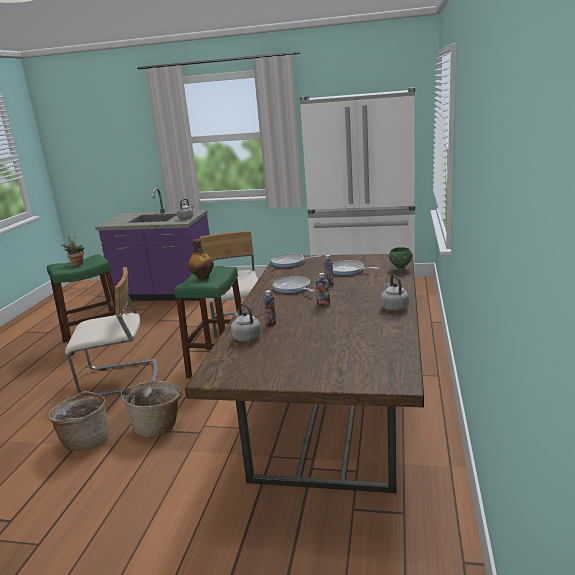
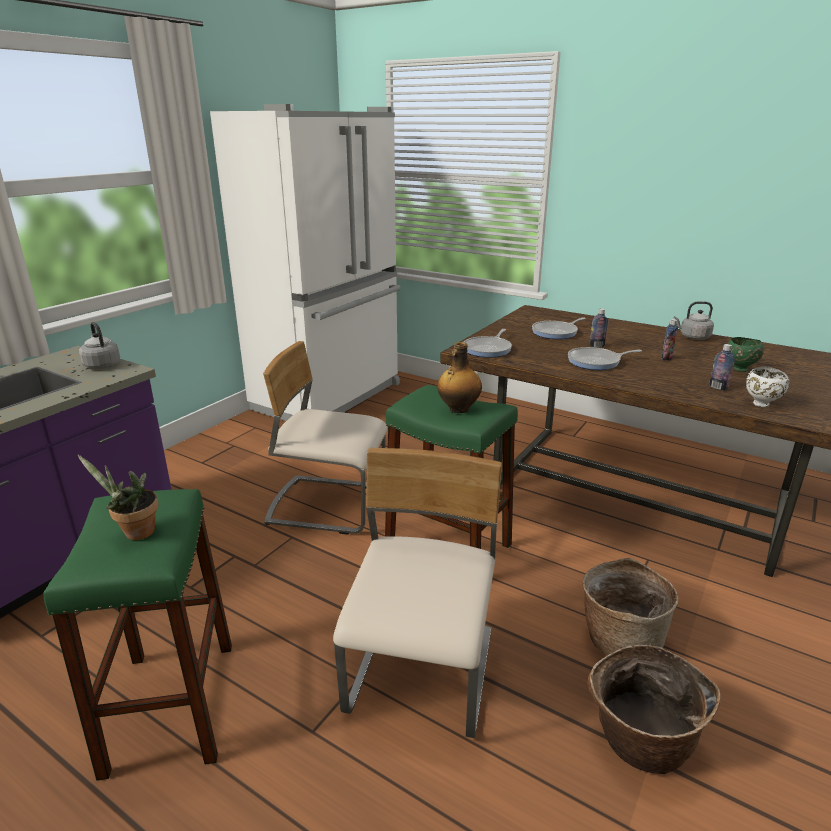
camera: 70 degrees left, 5 degrees up
(246, 337) = (761, 404): grey kettle -> white bowl
(400, 269) = (575, 316): green bowl -> green bowl (739, 369)

